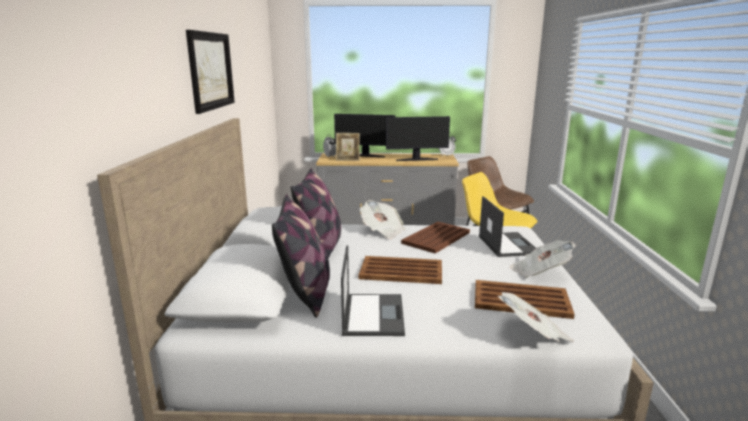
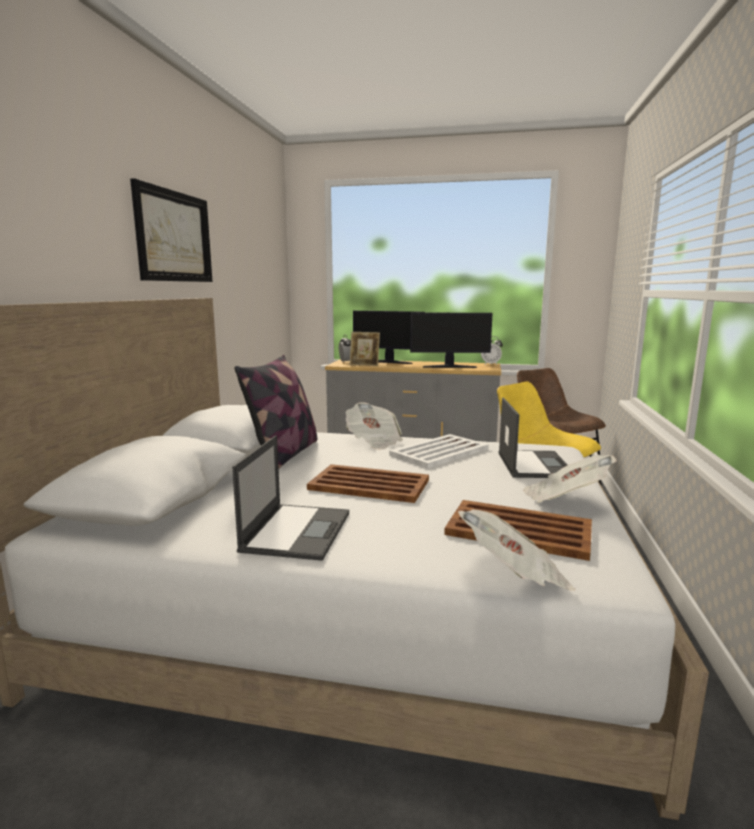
camera: 10 degrees right, 5 degrees down
(306, 292) = (229, 500): pillow -> none
(435, 238) = (438, 452): brown tray -> white tray

